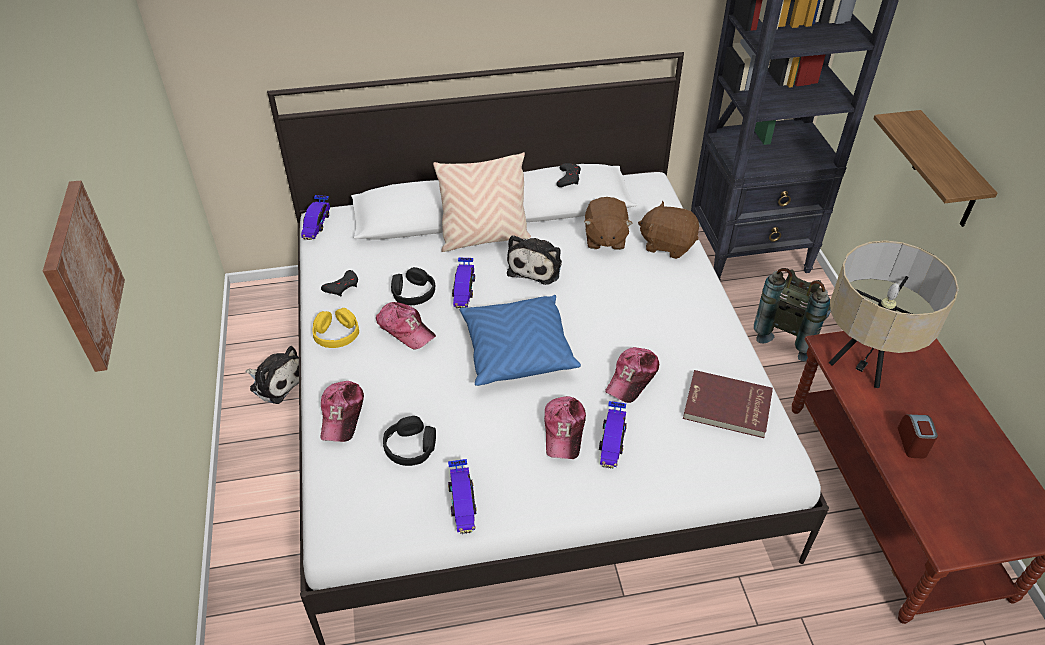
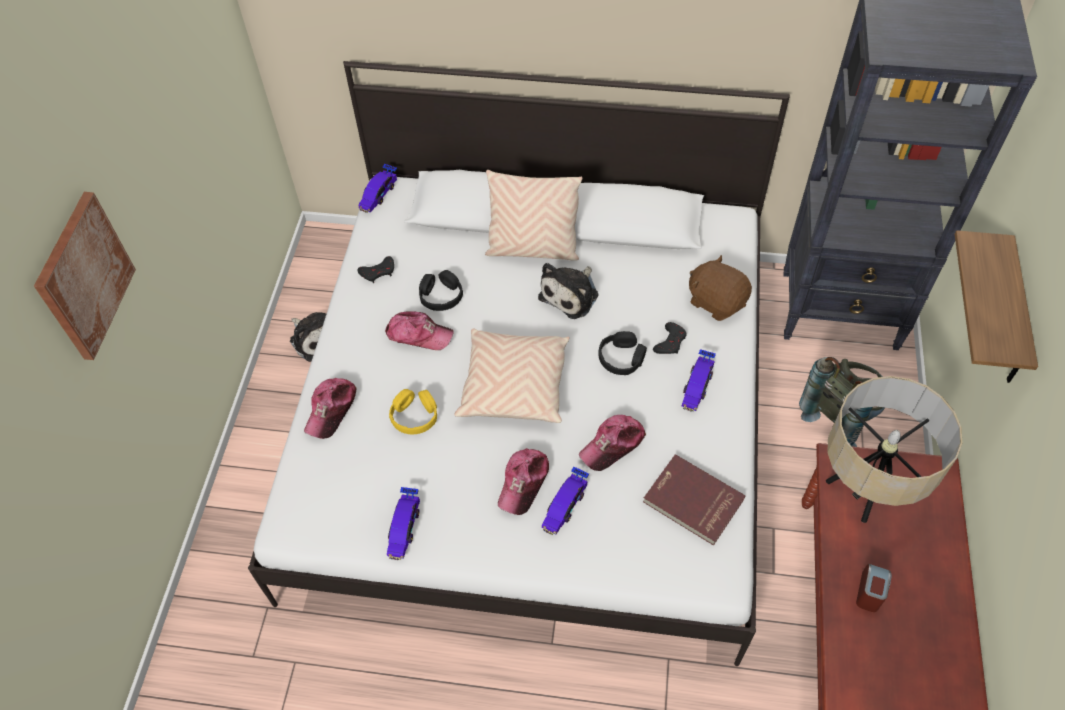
camera: 20 degrees right, 10 degrees up
(336, 334) = (355, 323): yellow headphones -> yellow headphones (414, 416)
(405, 329) = (419, 334): cap -> cap turned 45 degrees counterclockwise
(410, 447) = (378, 460): black headphones -> black headphones (621, 358)
(463, 289) = (490, 303): toy car -> toy car (697, 386)
(517, 351) = (514, 385): blue pillow -> beige pillow
(568, 178) = (636, 204): black game controller -> black game controller (670, 342)
(604, 238) = (654, 278): brown plush toy -> none

